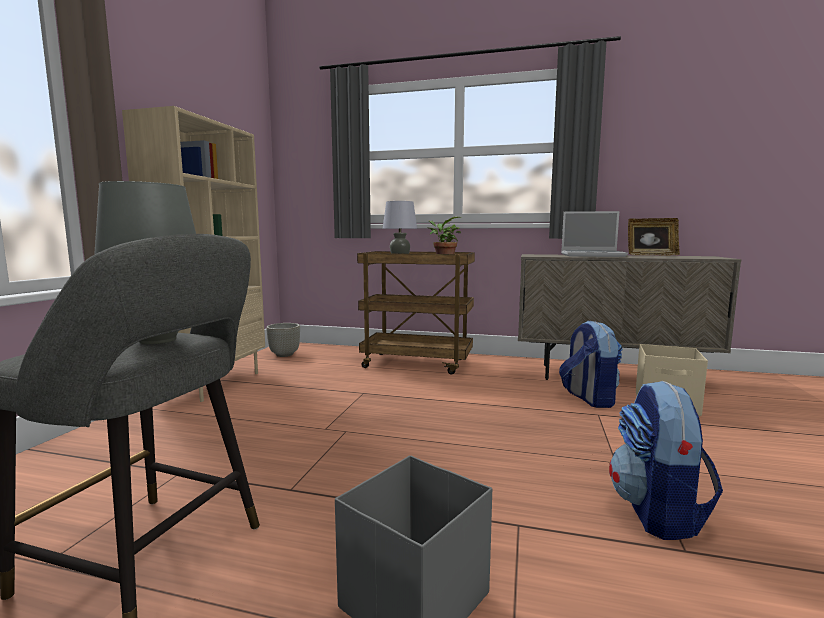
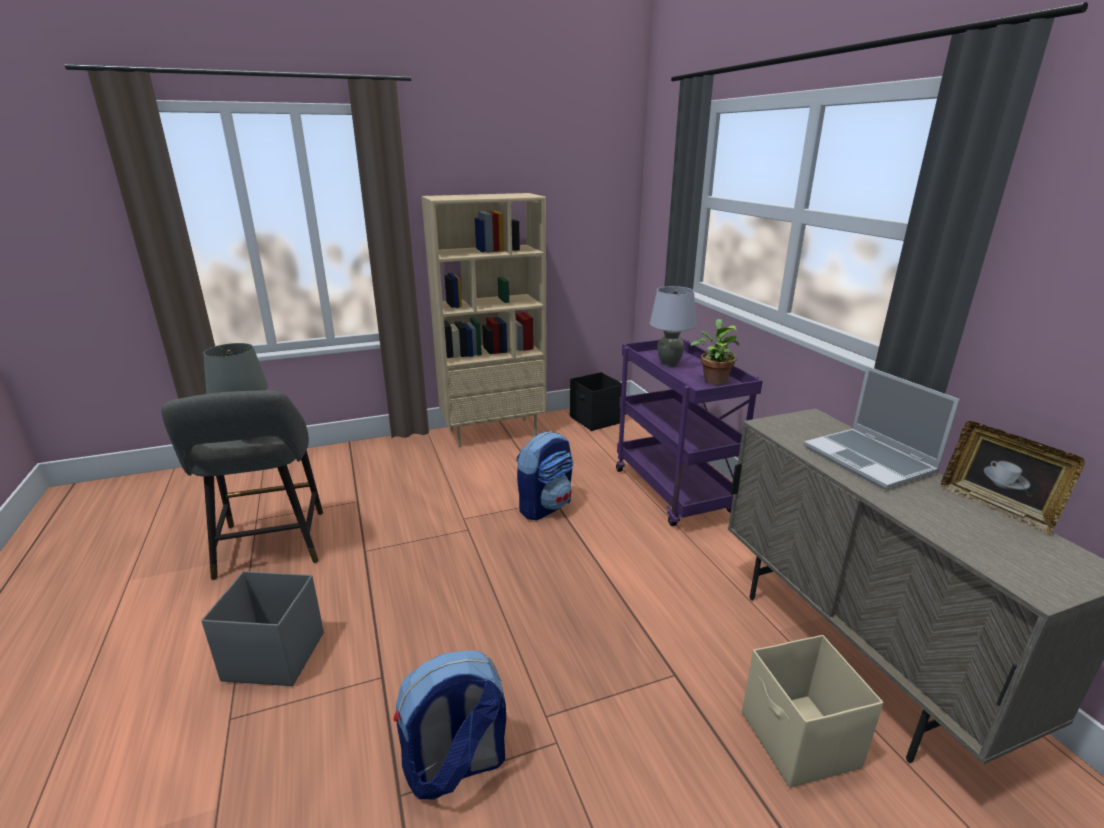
camera: 55 degrees right, 15 degrees up
(285, 354) = (595, 420): grey planter -> black storage box
(418, 363) = (675, 492): brown cart -> purple cart
(588, 398) = (724, 654): backpack -> backpack (545, 506)

